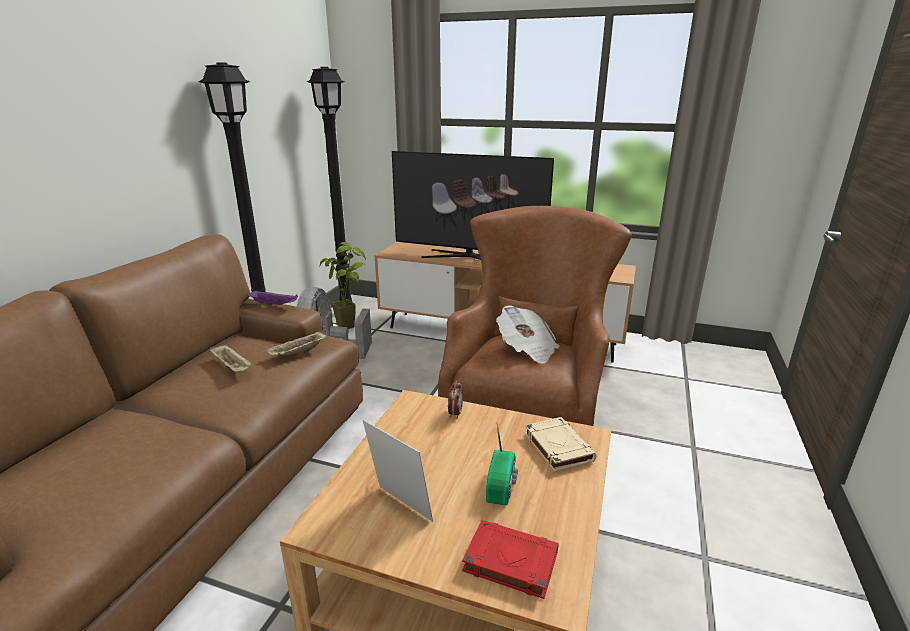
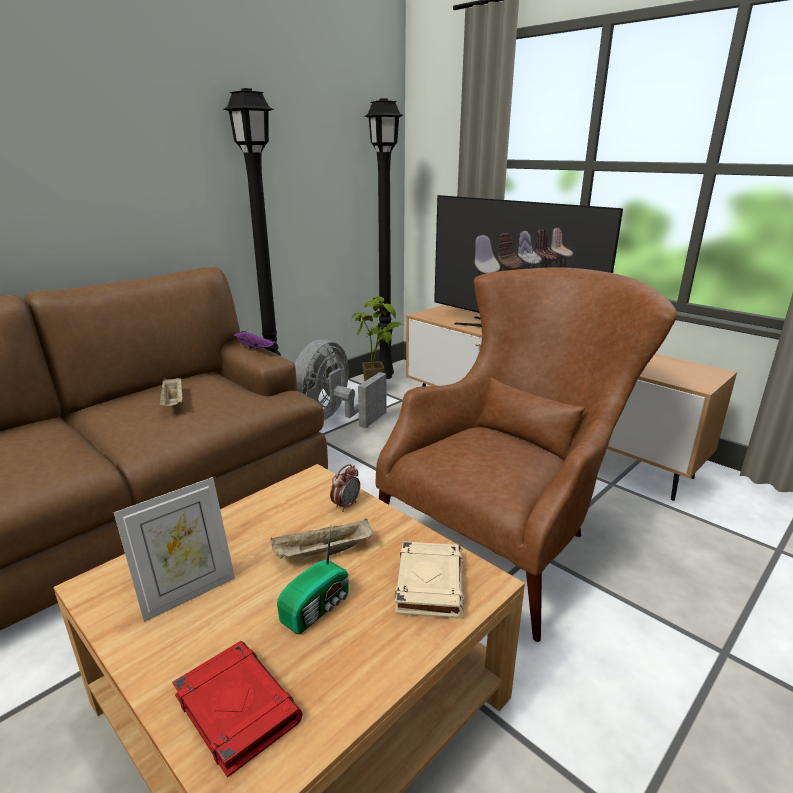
camera: 25 degrees right, 0 degrees up
(298, 353) = (243, 401): beige tray -> beige tray (322, 553)
(399, 507) = (187, 593): picture frame -> picture frame turned 75 degrees clockwise
(527, 349) = (497, 450): newspaper -> none

